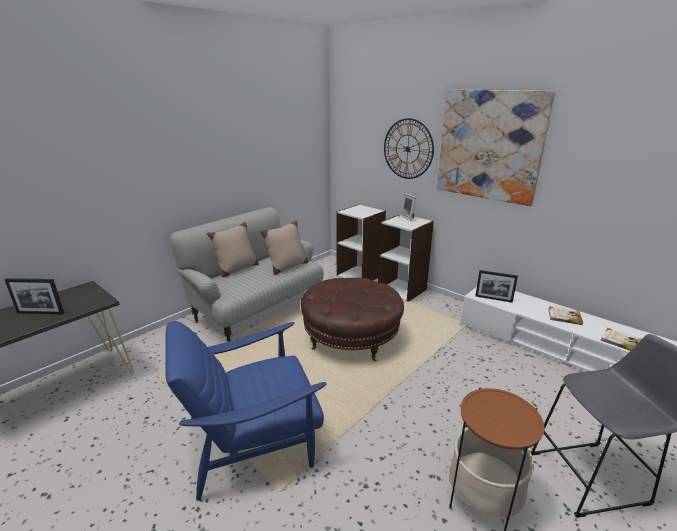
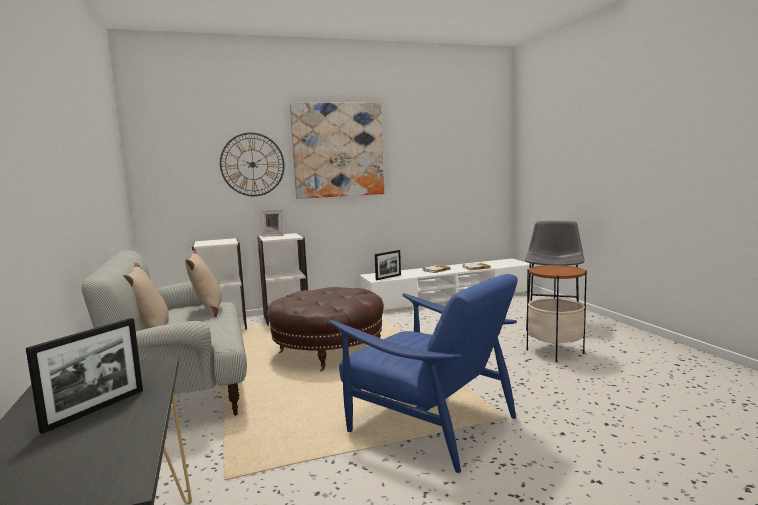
camera: 60 degrees left, 15 degrees down
(253, 439) = (428, 422): blue armchair -> blue armchair turned 60 degrees counterclockwise

